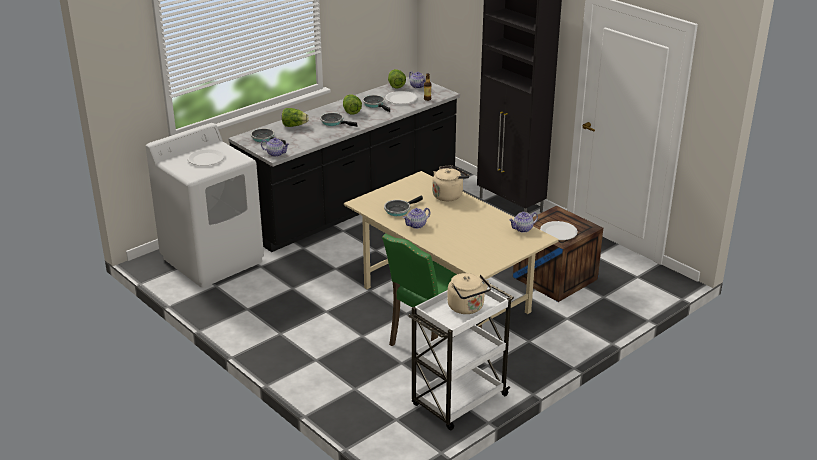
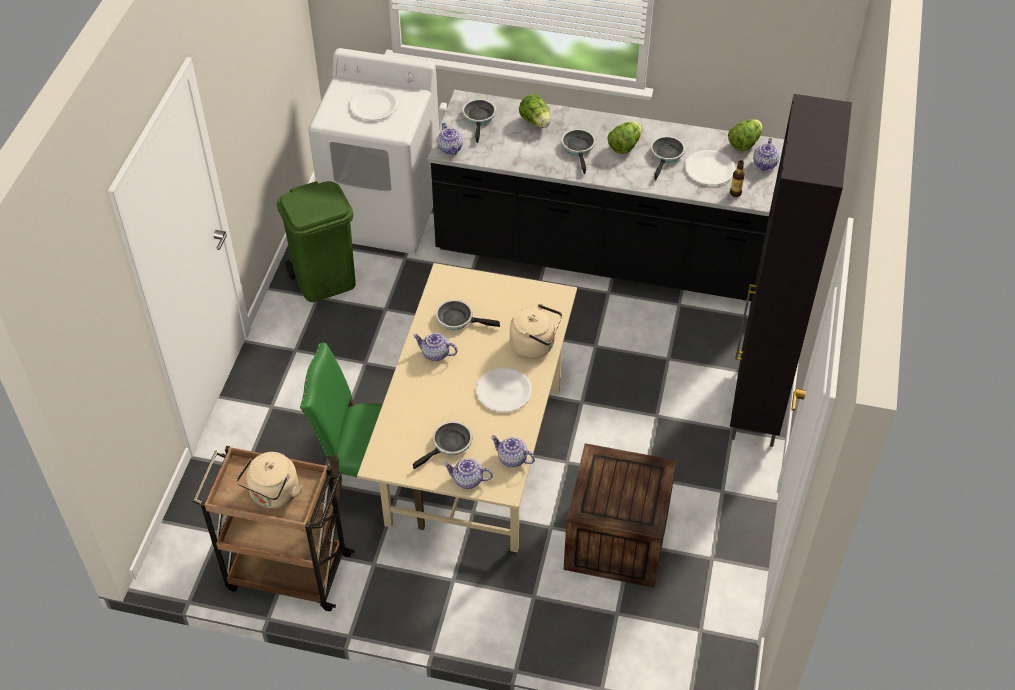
camera: 55 degrees right, 20 degrees up
(237, 301) = (325, 280): none -> green trash can
(458, 401) = (286, 571): white cart -> brown cart
(491, 243) = (449, 445): none -> frying pan
(523, 247) = (467, 480): none -> teapot
(558, 232) = (606, 495): white plate -> white plate (504, 391)

